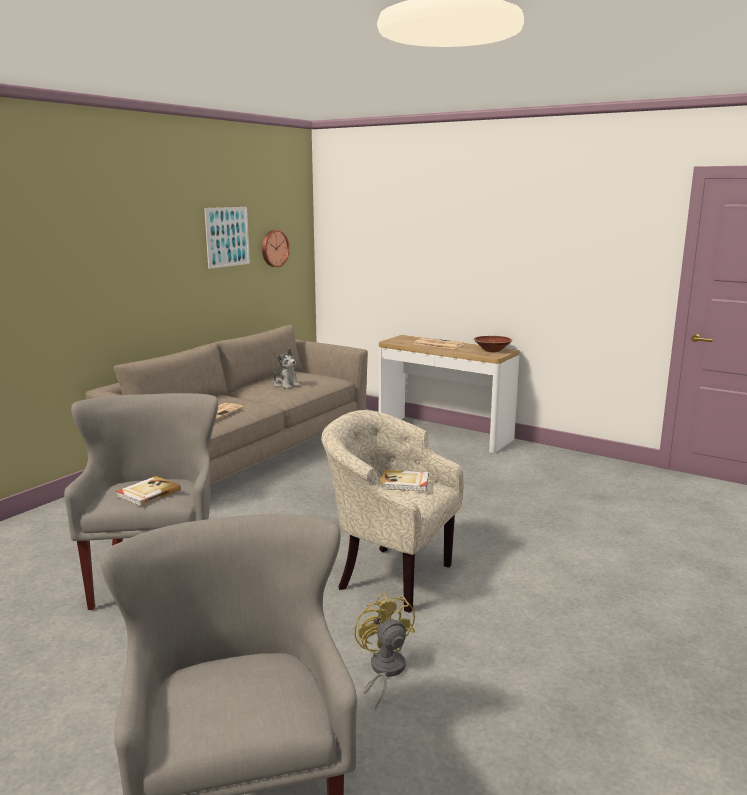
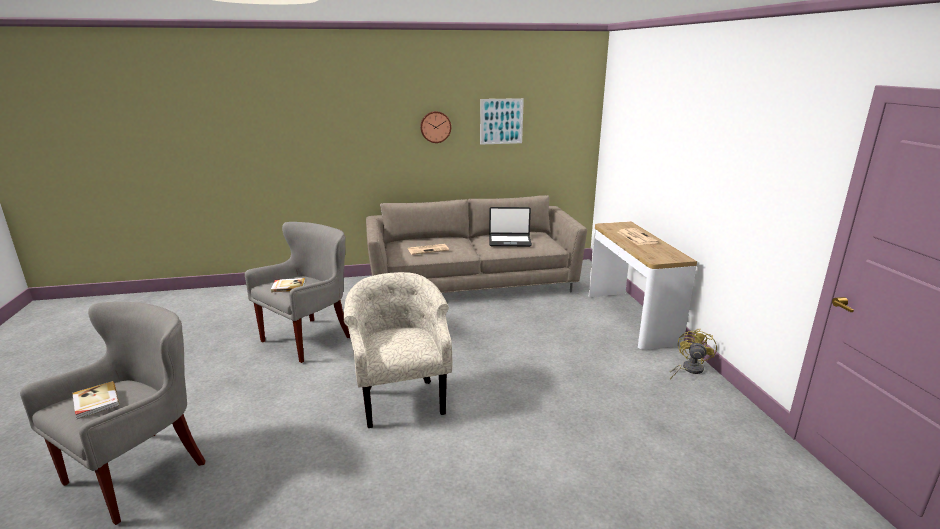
camera: 45 degrees right, 5 degrees up
(274, 248) = (551, 132): wall clock -> wall clock (435, 127)
(286, 385) = (509, 241): plush toy -> laptop
(384, 671) = (296, 451): yellow fan -> yellow fan (689, 369)
(404, 483) = (406, 336): book -> book (95, 402)
(492, 350) = (667, 255): brown bowl -> none

